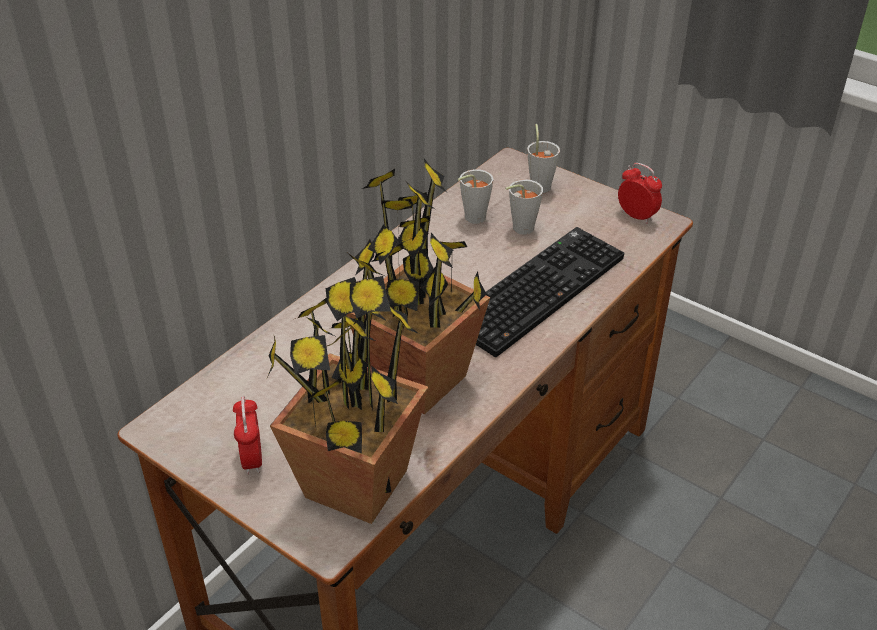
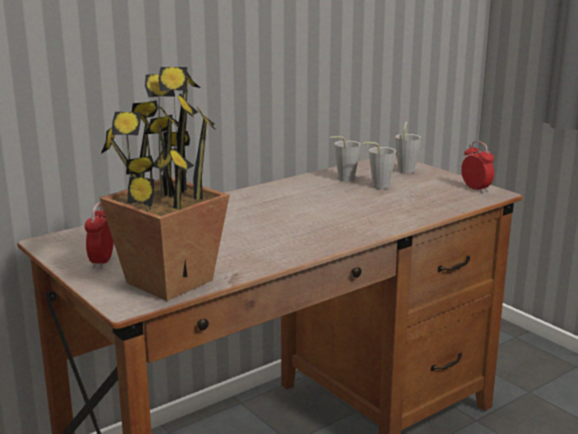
camera: 15 degrees right, 20 degrees down
(420, 381) = (253, 242): potted plant -> none
(537, 289) = (373, 212): keyboard -> none

